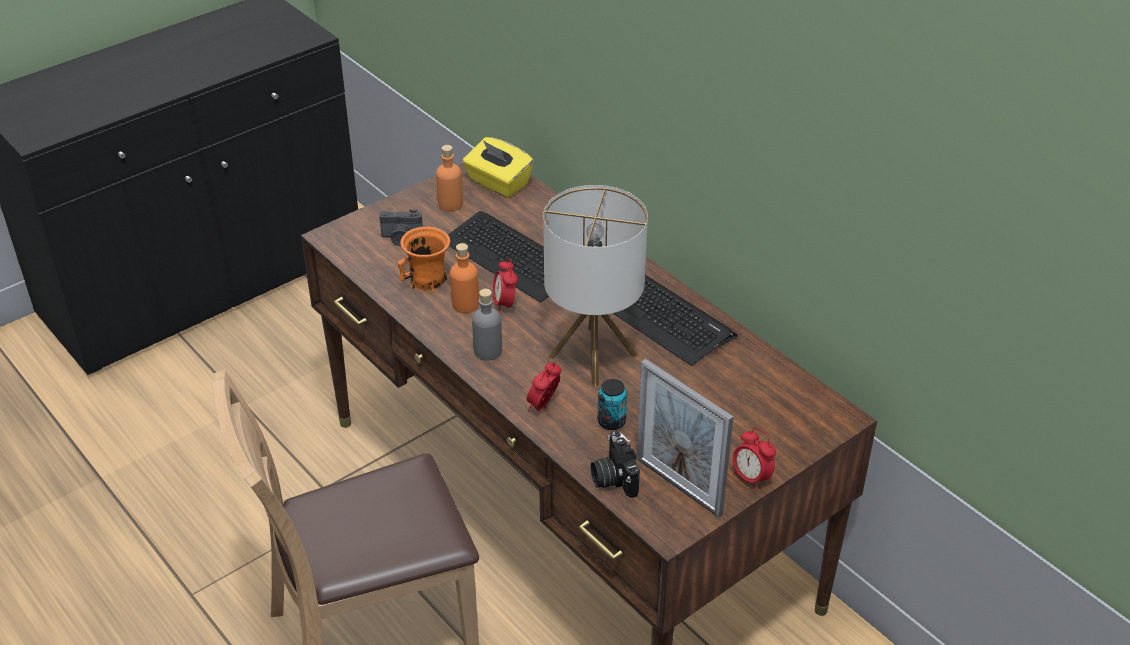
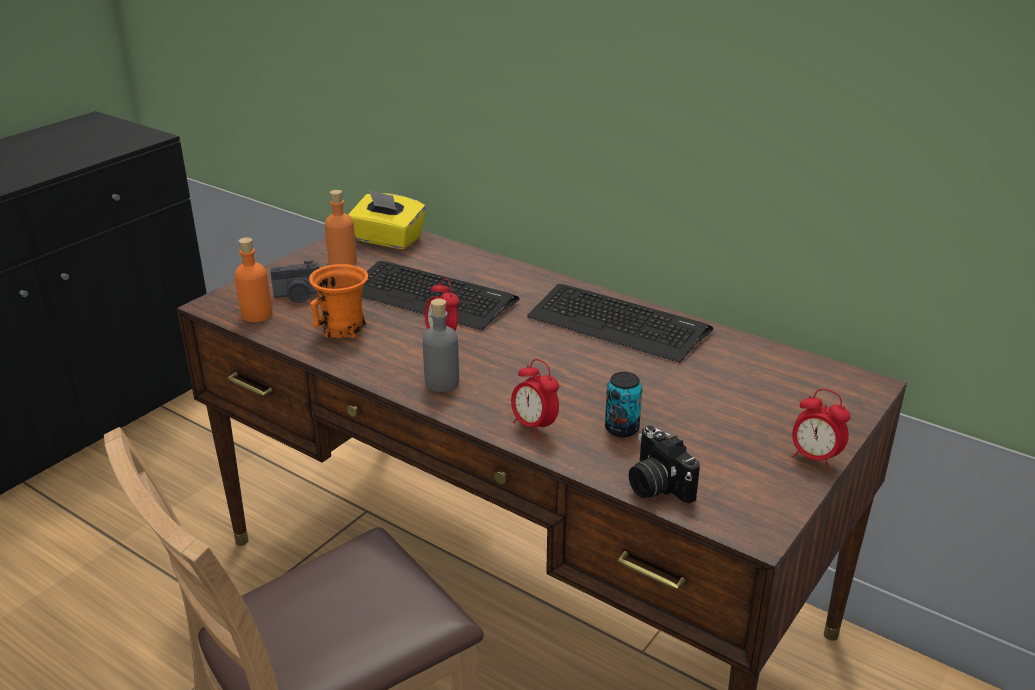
camera: 15 degrees left, 10 degrees down
(465, 304) = (396, 344): orange bottle -> orange bottle (257, 314)
(543, 406) = (534, 426): alarm clock -> alarm clock turned 60 degrees counterclockwise
(593, 356) = (566, 370): table lamp -> none
(678, 486) = (738, 481): picture frame -> none

